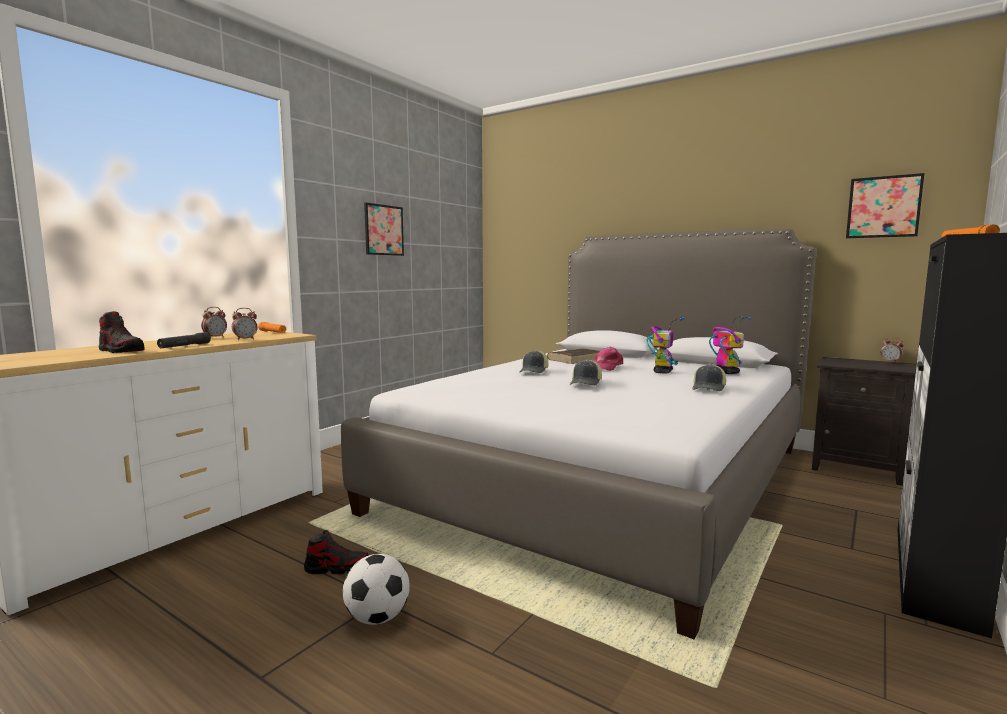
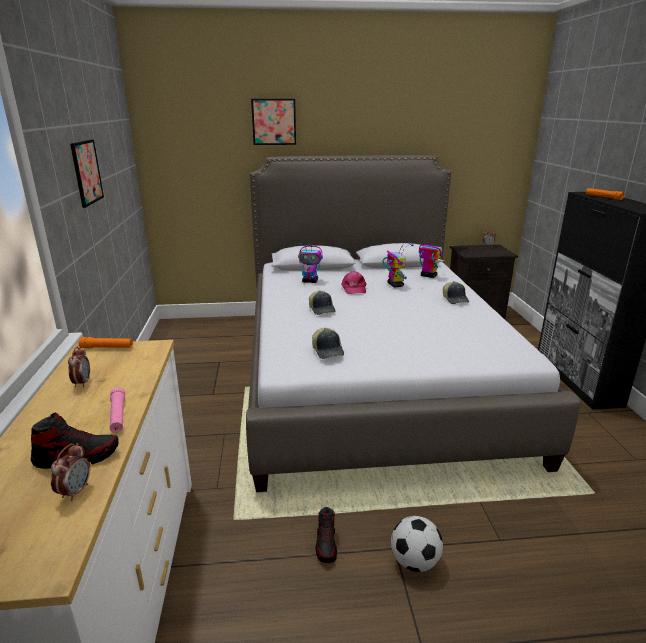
camera: 40 degrees left, 15 degrees up
(184, 346) = (118, 415): black flashlight -> pink flashlight
(245, 339) = (136, 375): alarm clock -> alarm clock (75, 491)
(336, 568) = (326, 544): shoe -> shoe turned 135 degrees clockwise
(576, 359) = (310, 281): brown book -> toy robot
(586, 383) = (385, 315): cap -> cap (328, 351)
(883, 207) = (486, 140): picture -> picture (274, 122)

